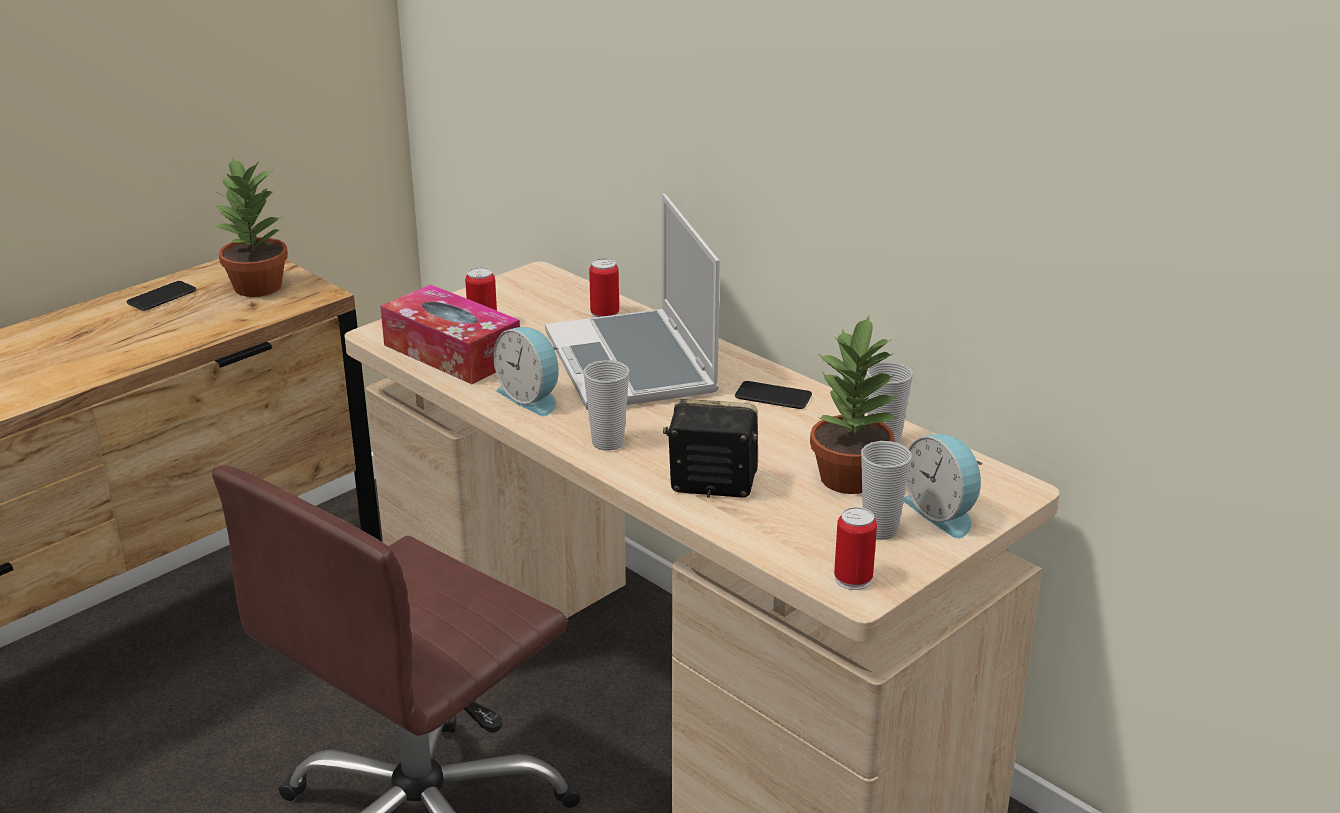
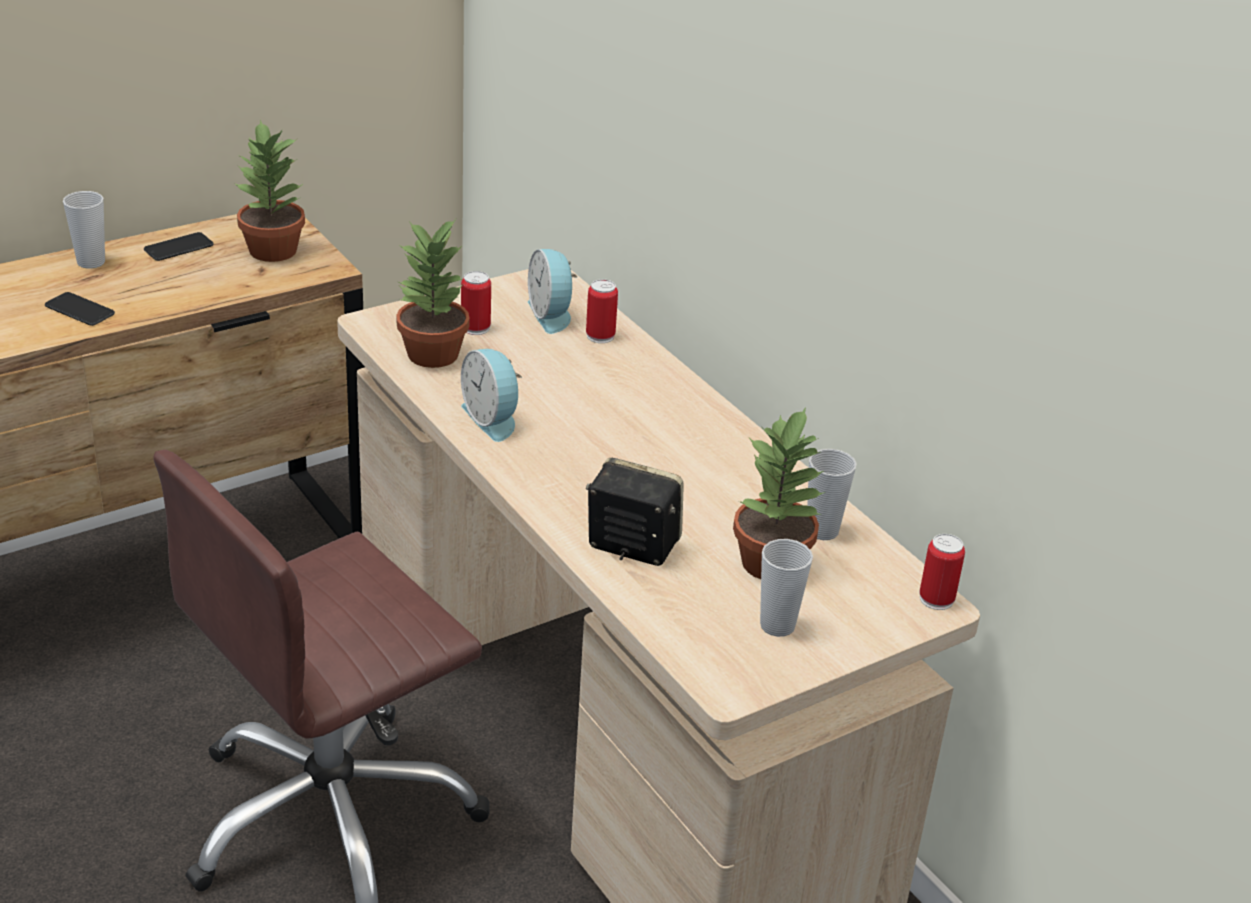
camera: 10 degrees right, 5 degrees up
(452, 352) = (434, 355): tissue box -> potted plant
(608, 443) = (548, 482): cup -> cup (91, 262)
(633, 365) = (607, 398): laptop -> none
(773, 396) = (732, 458): phone -> phone (80, 310)
(853, 579) = (728, 673): can -> can (936, 599)
(942, 513) = (848, 618): alarm clock -> alarm clock (552, 315)

